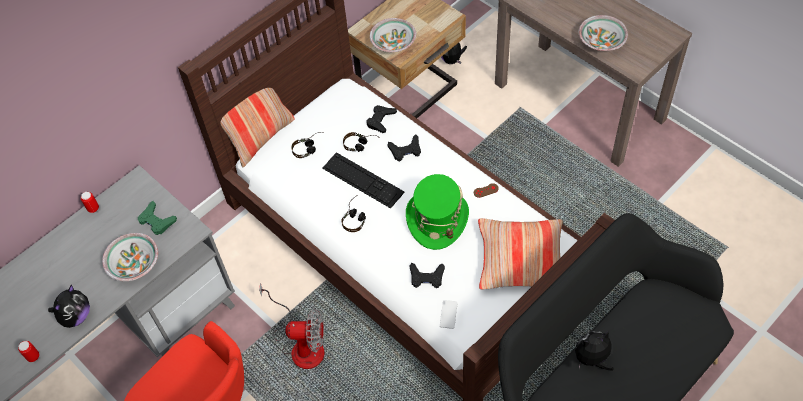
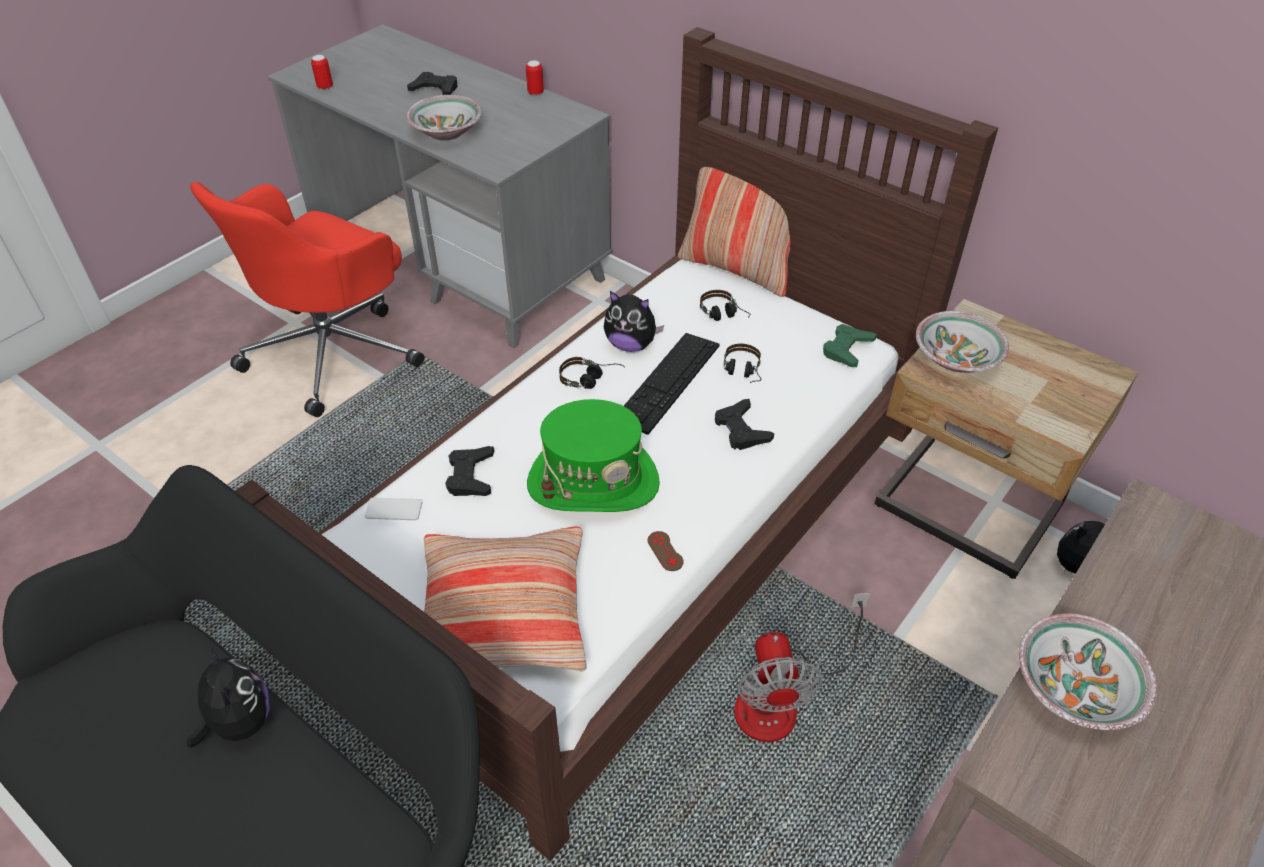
camera: 80 degrees right, 10 degrees down
(76, 316) = (374, 104): plush toy -> plush toy (631, 344)
(157, 221) = (515, 139): green game controller -> green game controller (847, 349)
(301, 344) = (449, 421): fan -> fan (781, 699)
(381, 120) = (802, 393): black game controller -> black game controller (435, 89)

